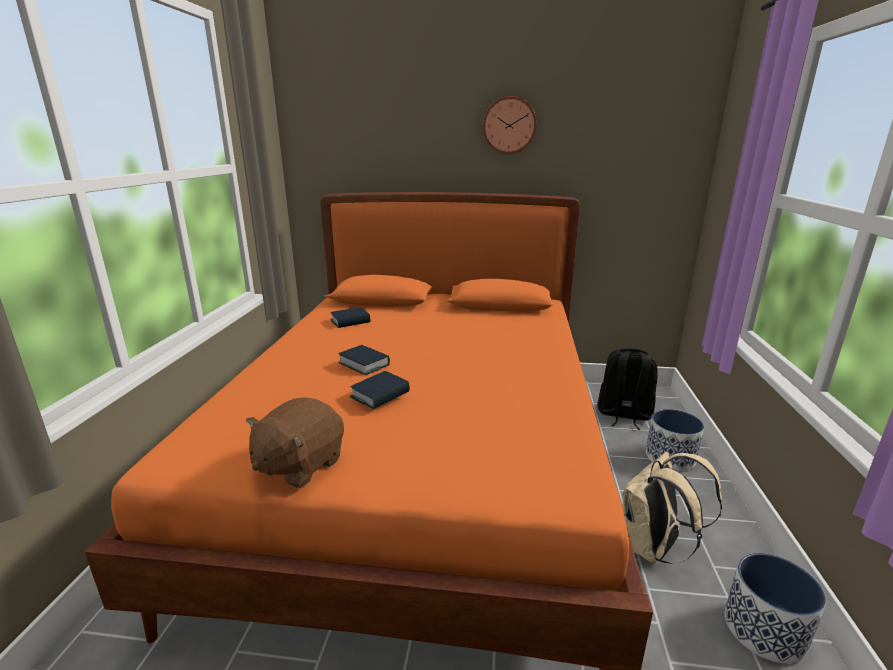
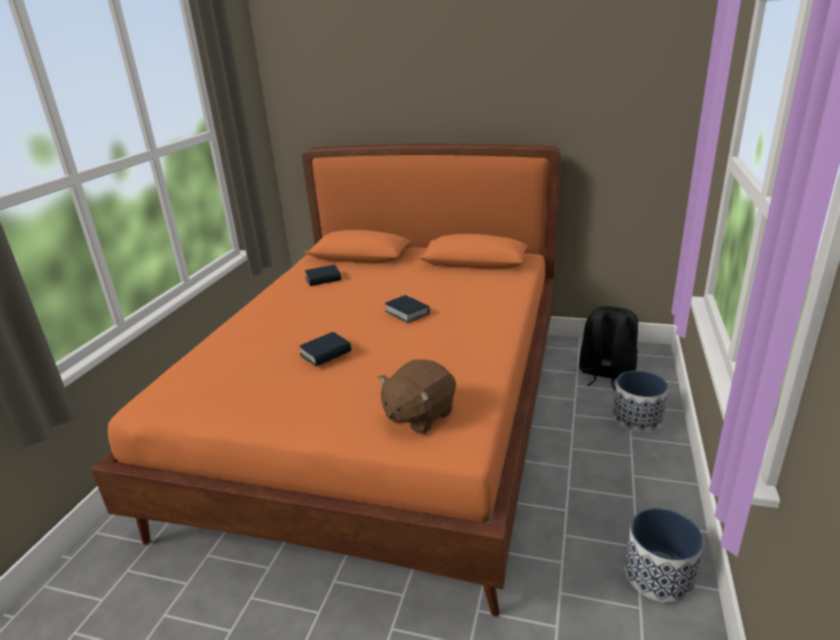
camera: 10 degrees right, 5 degrees up
(299, 465) = (244, 411): brown plush toy -> brown plush toy (418, 415)
(364, 364) = (321, 324): book -> book (407, 312)
(509, 125) = (486, 72): wall clock -> none
(653, 549) = (583, 502): beige backpack -> none

